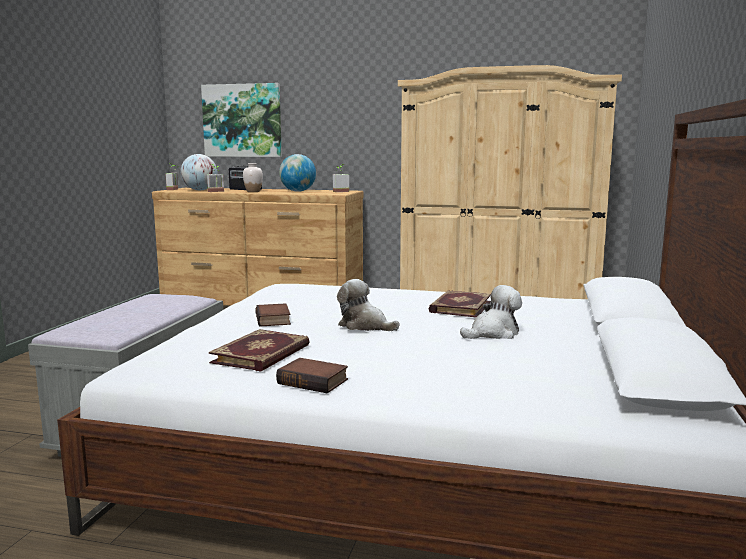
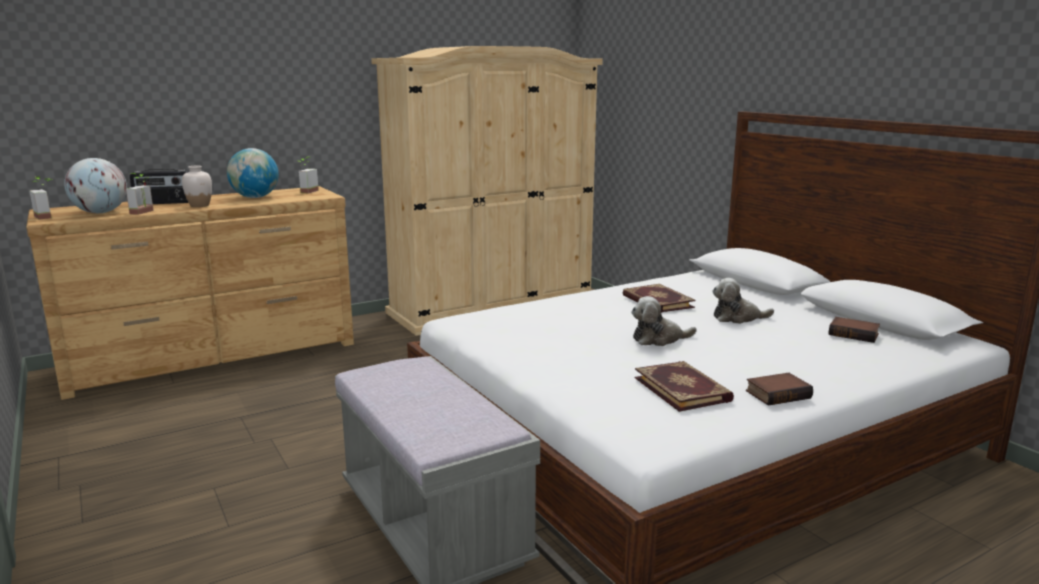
camera: 45 degrees left, 5 degrees up
(242, 120) = (125, 101): picture -> none
(274, 320) = (580, 357): book -> book (854, 334)
(493, 333) = (737, 318): plush toy -> plush toy turned 105 degrees counterclockwise

